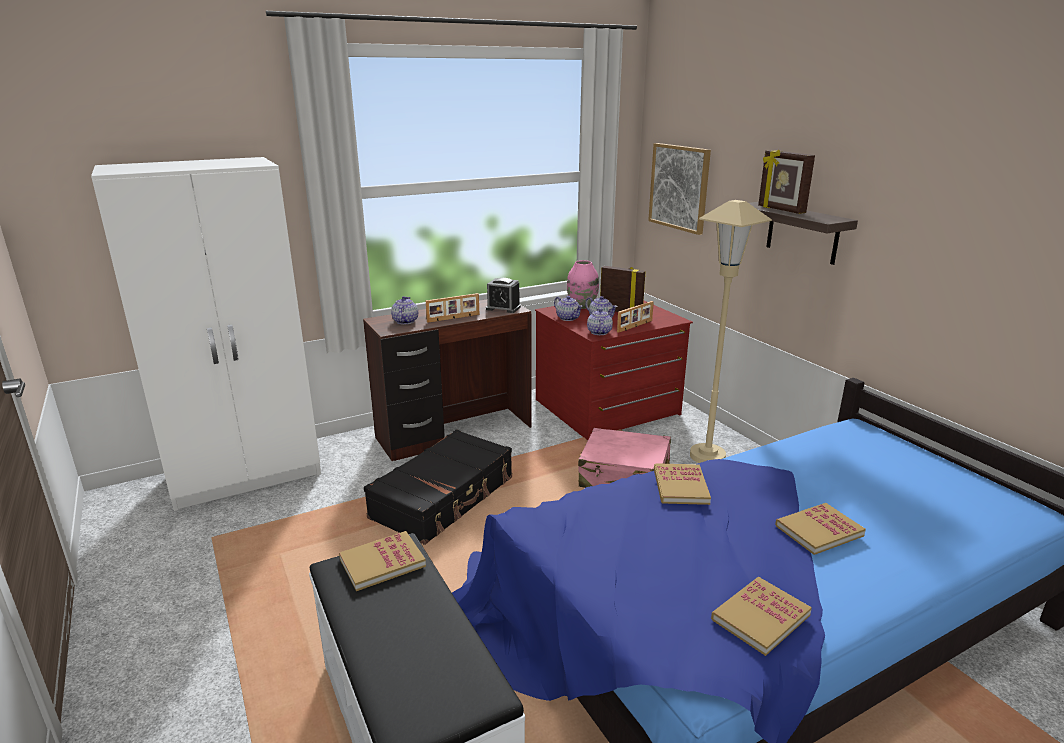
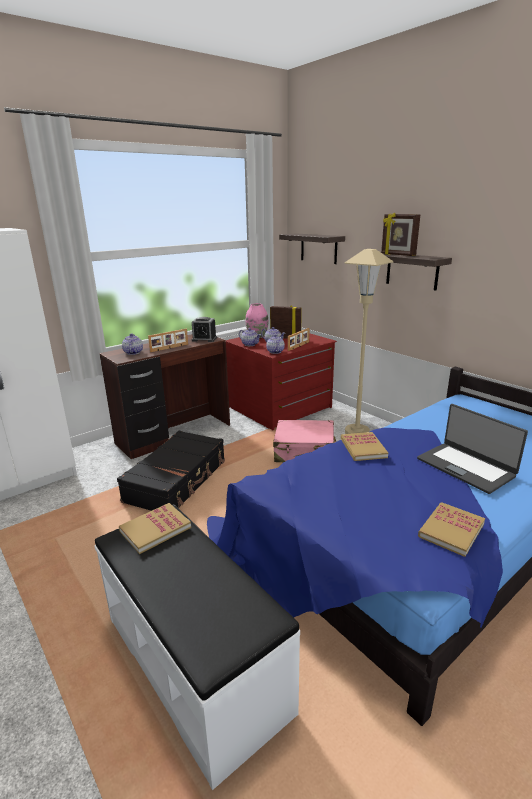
camera: 10 degrees left, 0 degrees up
(679, 187) = (318, 248): picture -> shelf
(819, 531) = (466, 467): book -> laptop

